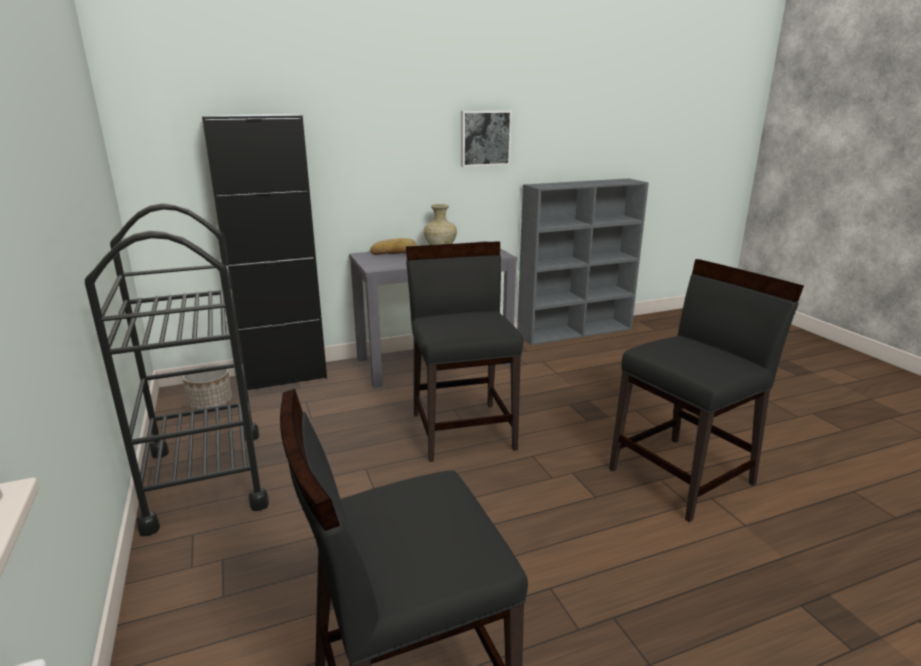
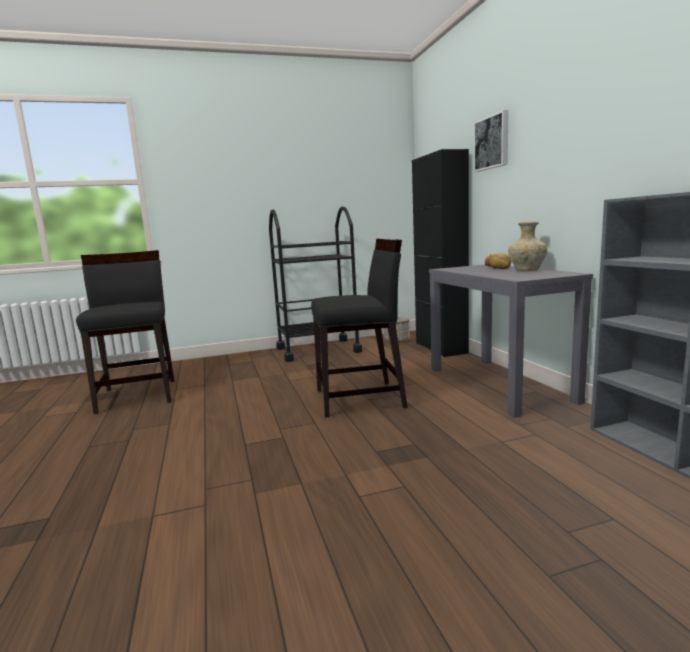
camera: 95 degrees right, 10 degrees down
(484, 138) = (600, 140): picture -> picture (492, 142)
(683, 476) = (249, 494): black chair -> none

